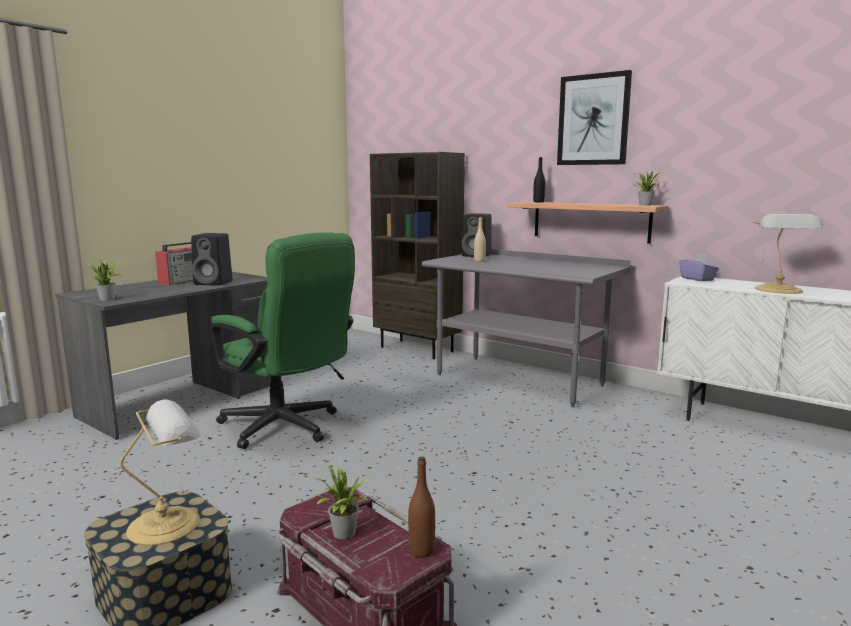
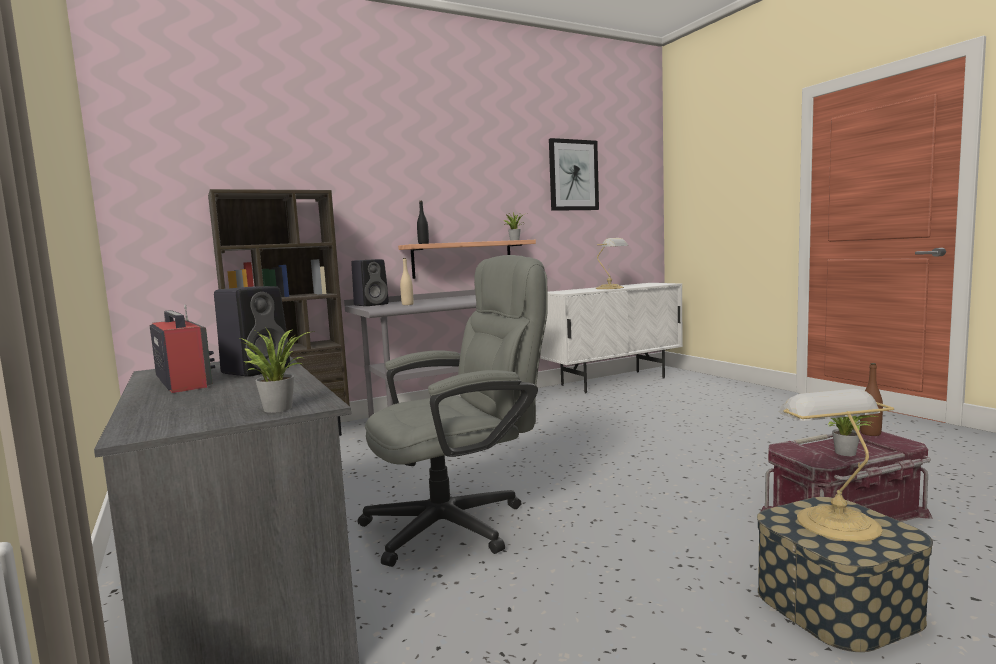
camera: 65 degrees left, 5 degrees down
(287, 428) = (460, 522): green office chair -> grey office chair
(593, 120) = (455, 170): picture -> picture (573, 175)
(697, 279) = (558, 291): purple tissue box -> none

